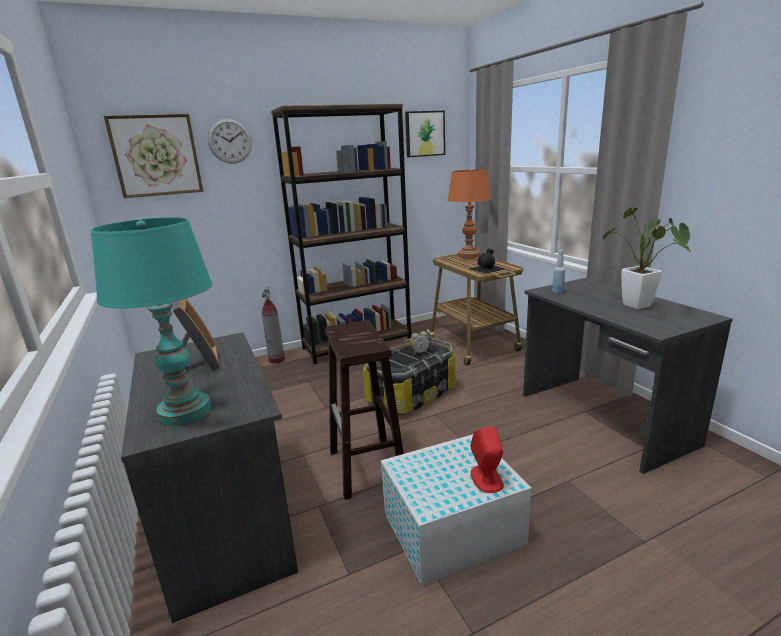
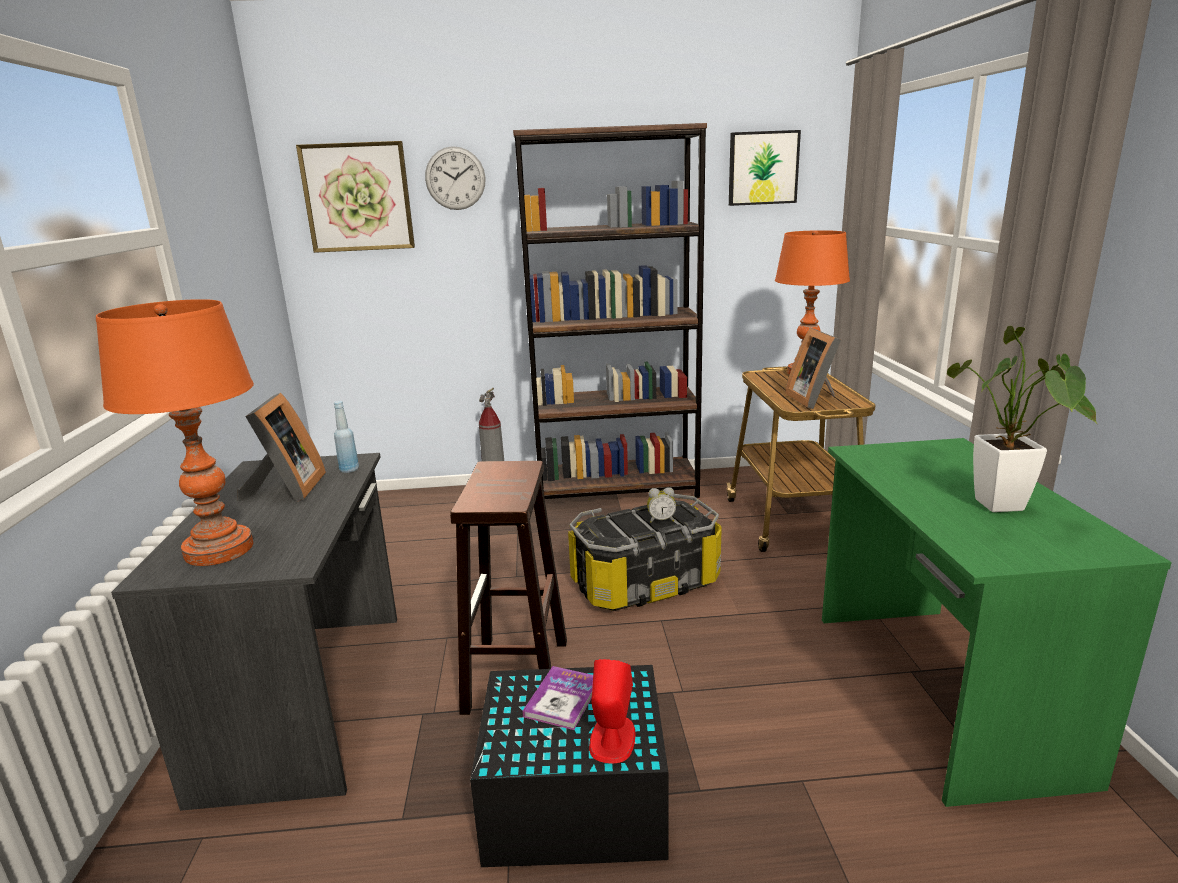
camera: 20 degrees right, 0 degrees up
(185, 411) = (219, 550): turquoise table lamp -> orange table lamp
(439, 464) = (562, 699): none -> book
(450, 528) = (572, 799): white storage box -> black storage box
(487, 268) = (814, 399): black bottle -> picture frame
(557, 292) = (881, 458): blue bottle -> blue bottle (349, 470)
(603, 419) = (937, 692): grey desk -> green desk

